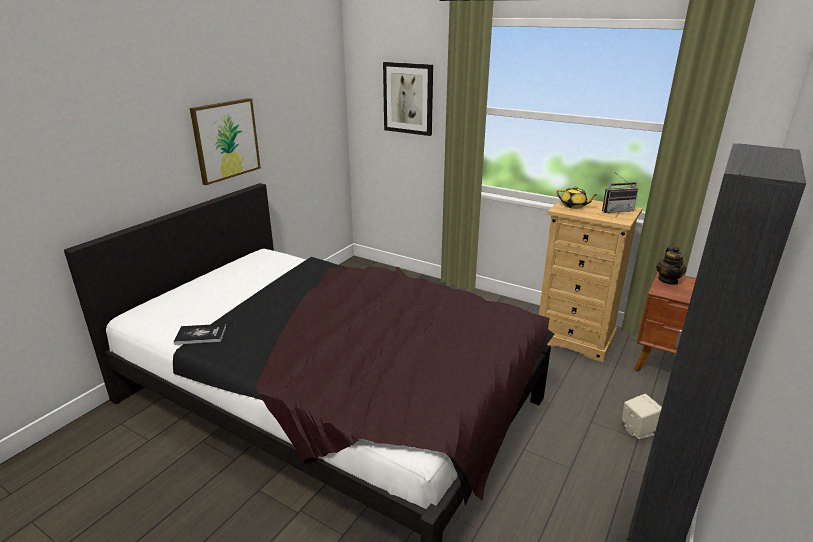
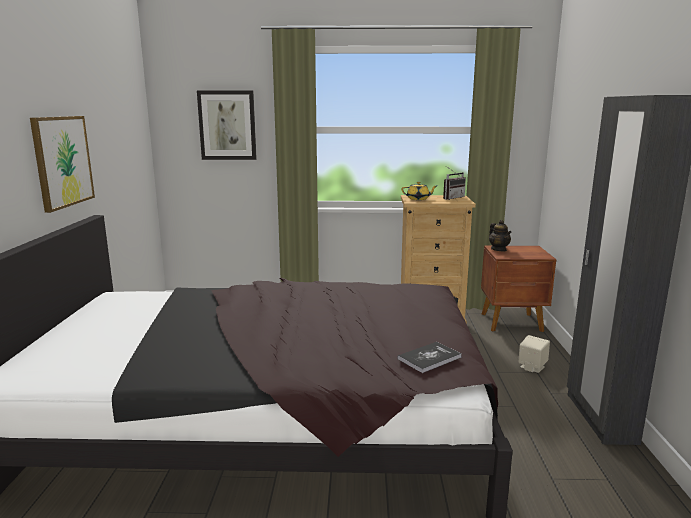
camera: 30 degrees left, 10 degrees down
(200, 335) = (130, 371): book -> book (429, 358)

